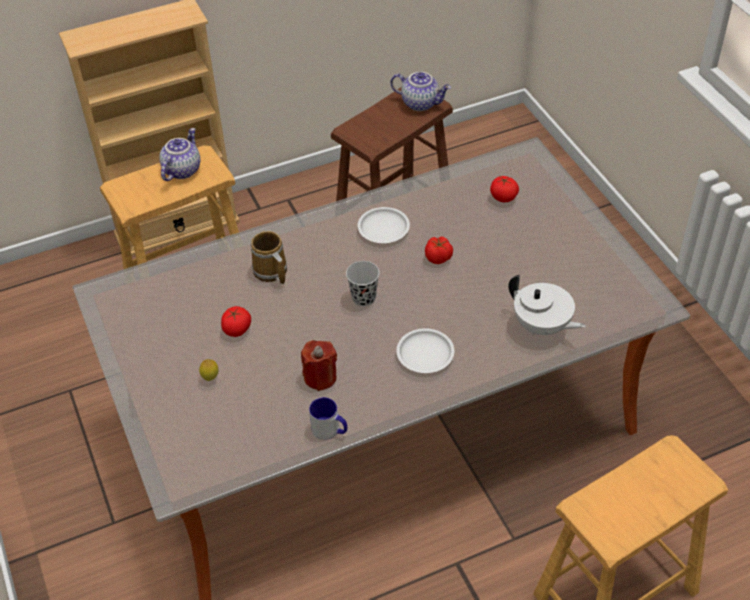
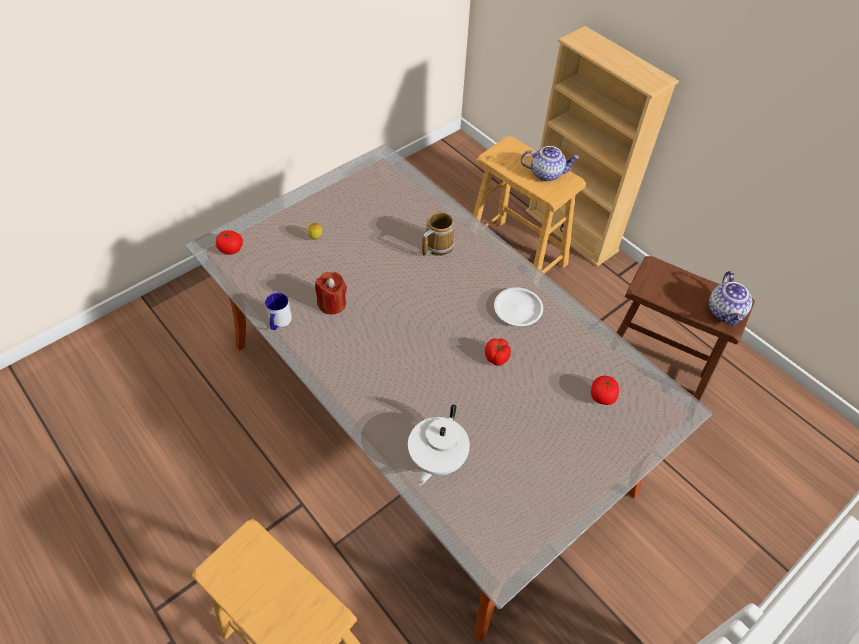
camera: 70 degrees right, 5 degrees up
(237, 329) = (368, 241): tomato -> tomato (231, 249)
(363, 298) = (428, 313): black cup -> none
(424, 354) = (376, 370): white plate -> none

